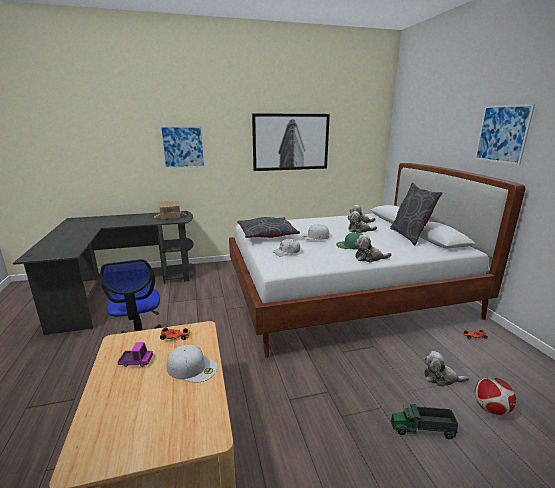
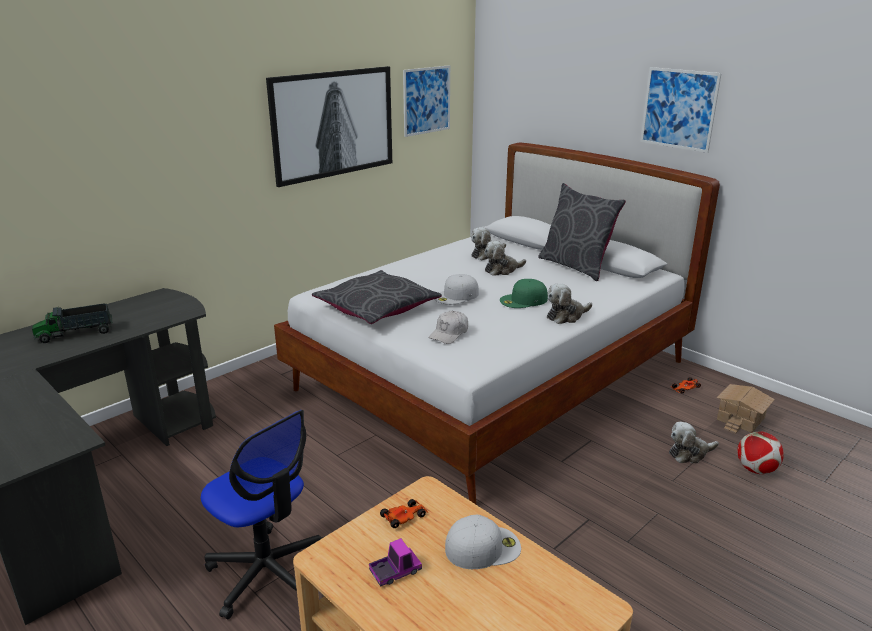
camera: 30 degrees left, 5 degrees up
(170, 216) = (148, 307): toy house -> toy house (739, 418)
(183, 147) = (143, 160): picture -> picture (426, 100)
(422, 429) = (714, 519): toy truck -> toy truck (76, 334)

